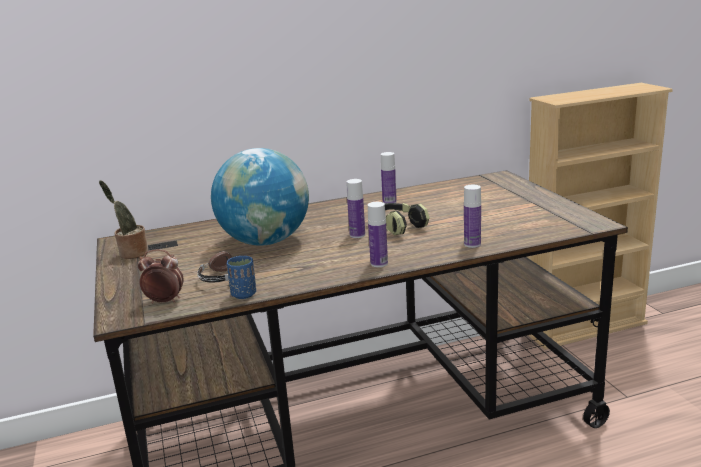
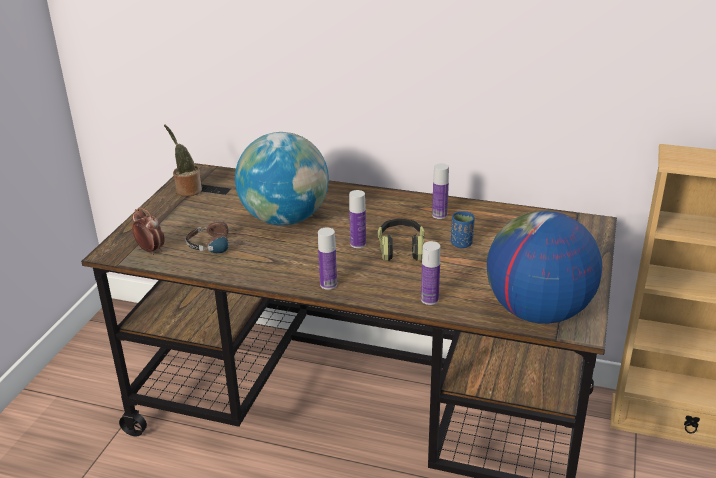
camera: 35 degrees right, 10 degrees up
(244, 294) = (201, 269): blue cup -> blue cup (461, 244)
(554, 225) = (537, 312): none -> globe

